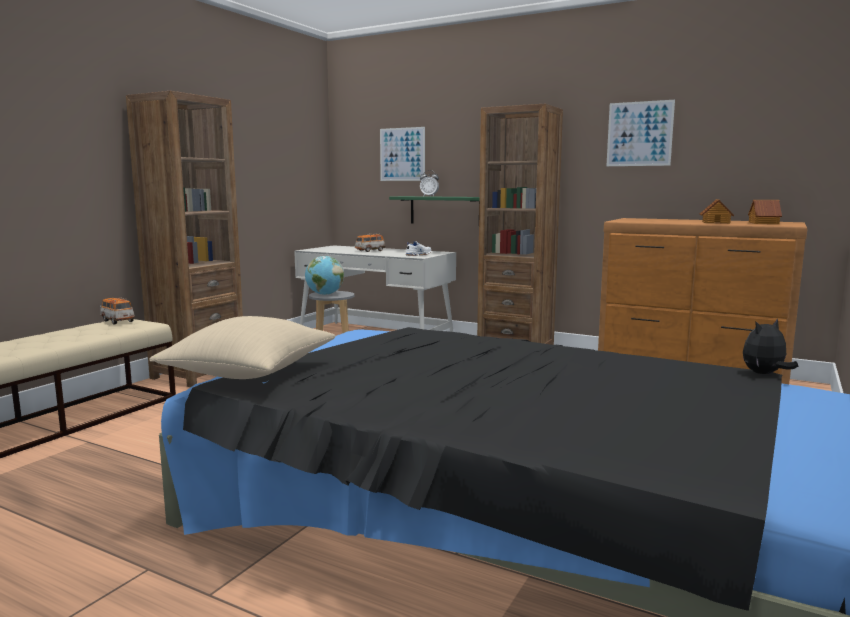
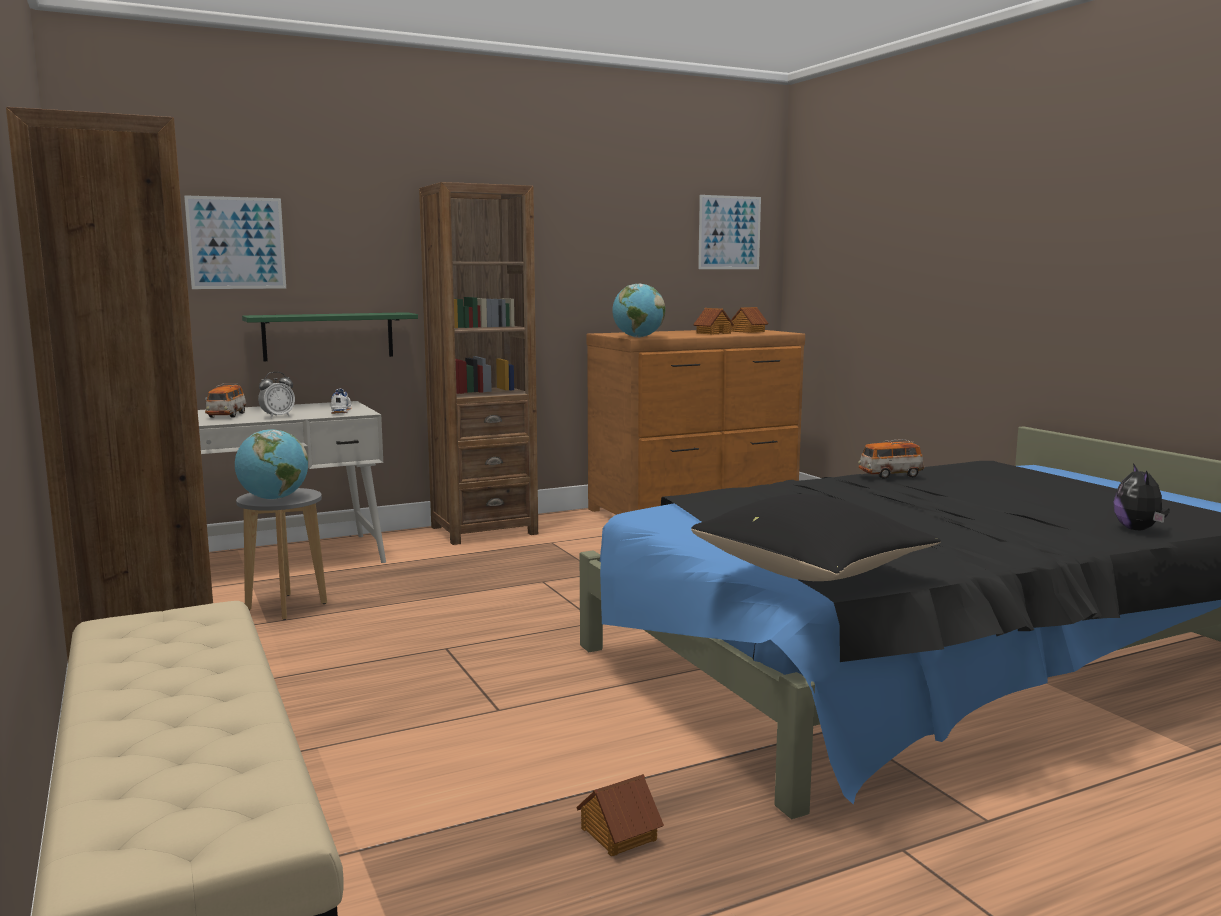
camera: 55 degrees left, 0 degrees up
(117, 321) = (126, 626): toy car -> toy car (890, 475)
(127, 485) = (617, 834): none -> toy house
(250, 375) = (813, 573): beige pillow -> black pillow
(429, 196) = (309, 314): alarm clock -> alarm clock (277, 416)
(622, 221) = (638, 337): none -> globe
(639, 134) = (596, 230): picture -> picture (729, 232)
(764, 374) = (989, 462): plush toy -> plush toy (1138, 529)

